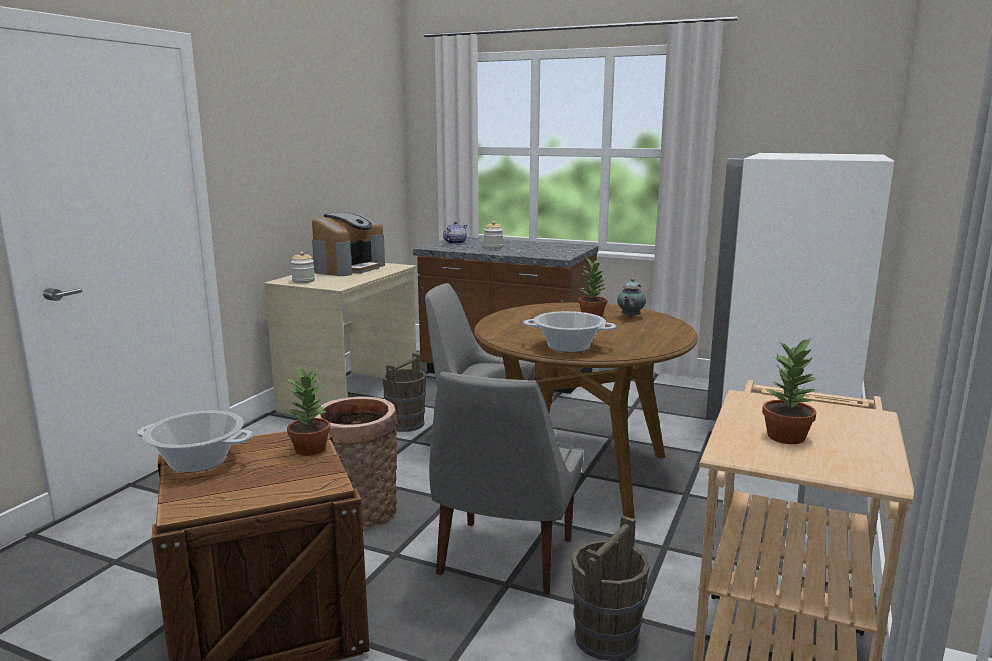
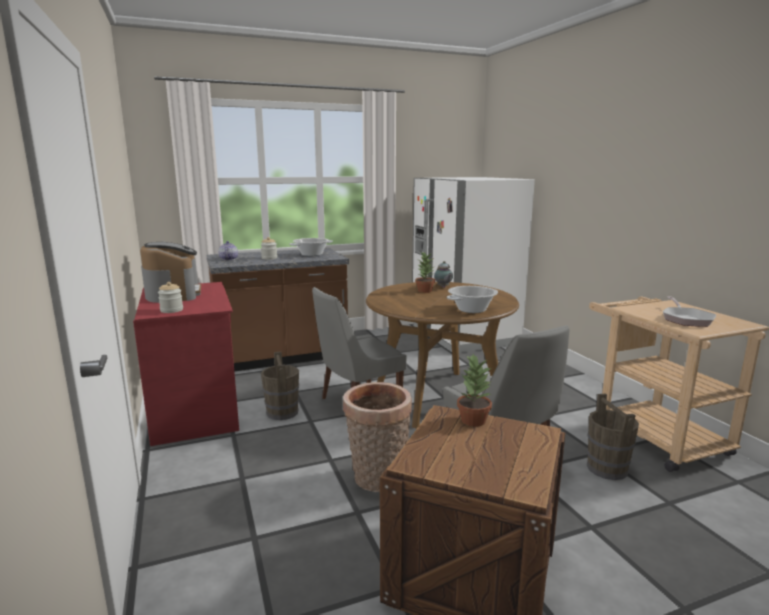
camera: 45 degrees left, 0 degrees up
(198, 462) = (439, 462): cooking pot -> cooking pot (312, 254)
(351, 396) = (195, 410): beige desk -> red desk
(787, 437) = (686, 319): potted plant -> frying pan

